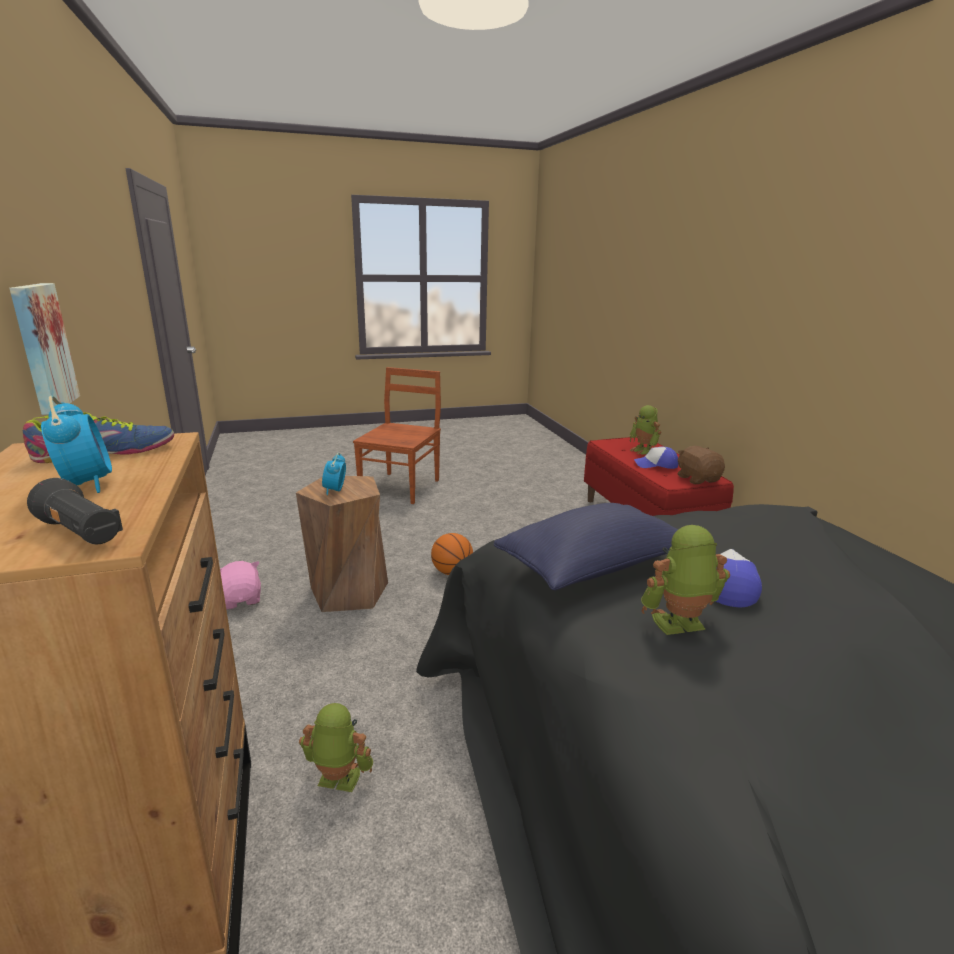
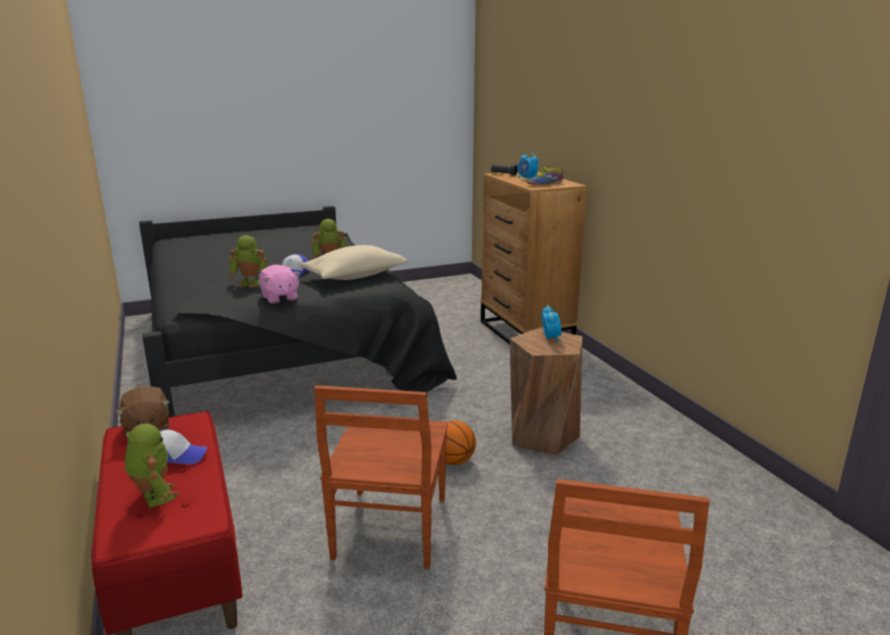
camera: 175 degrees right, 0 degrees up
(41, 347) = (635, 168): picture -> none
(241, 599) = (626, 423): pink plush toy -> pink plush toy (279, 298)
(337, 781) = (478, 353): toy robot -> toy robot (251, 283)
(510, 530) = (389, 529): none -> brown chair
(594, 567) = (355, 276): blue pillow -> beige pillow

